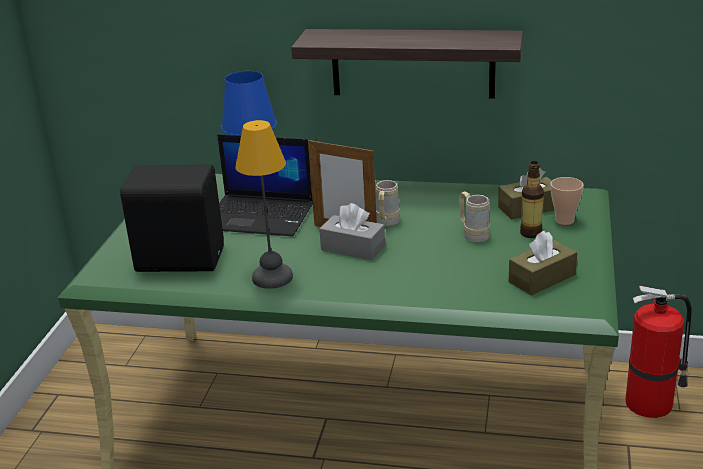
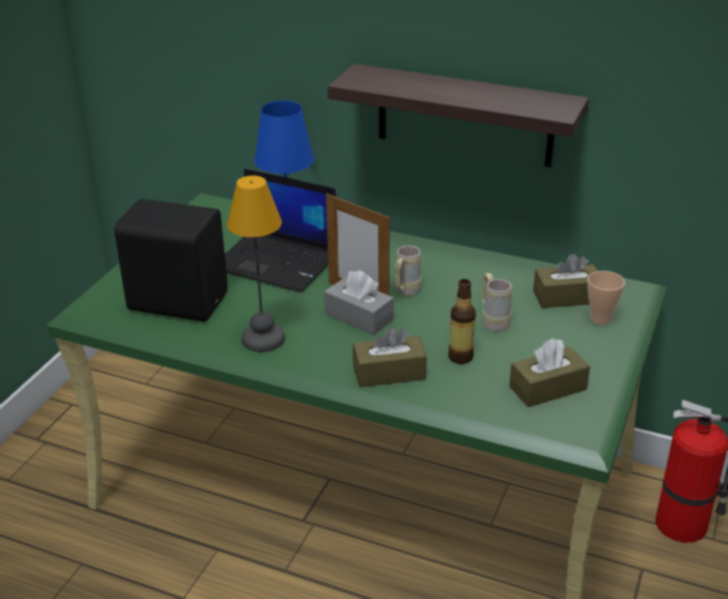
camera: 10 degrees right, 5 degrees up
(398, 287) = (389, 373): none -> brown tissue box
(531, 233) = (557, 329): bottle -> bottle (460, 357)

